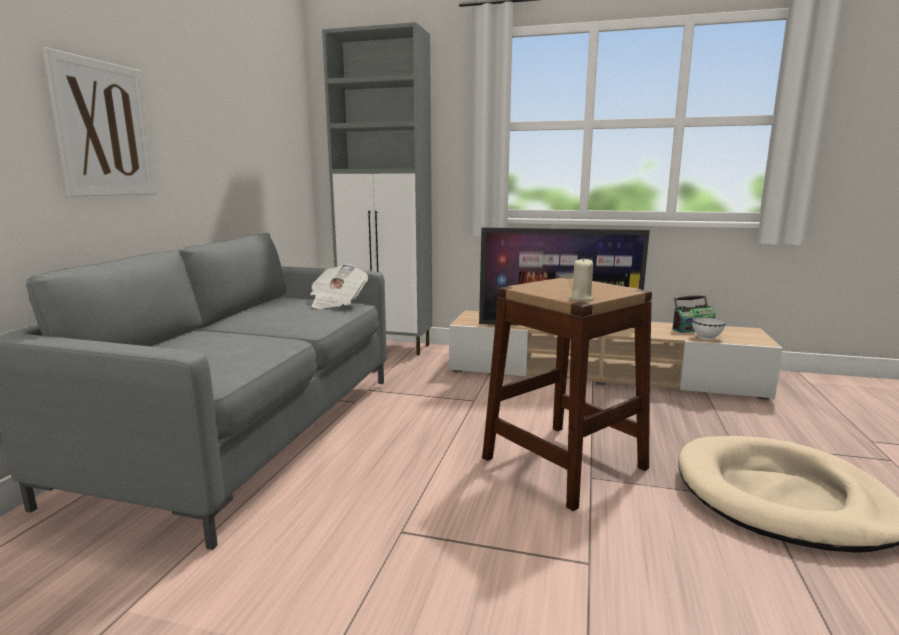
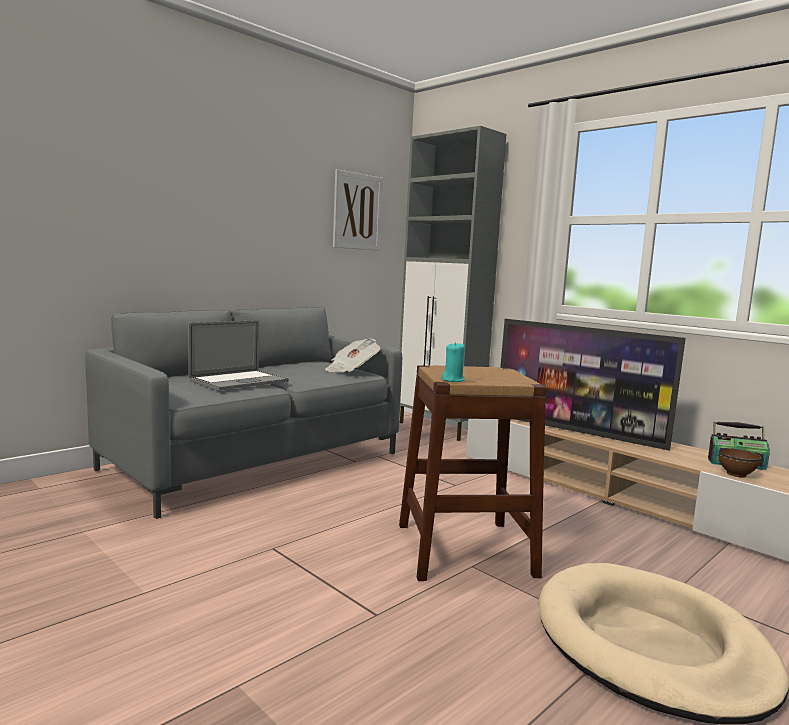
camera: 30 degrees right, 5 degrees down
(104, 129) = (199, 221): picture -> picture (357, 211)
(243, 340) = (239, 381): none -> laptop
(580, 299) = (453, 380): beige candle -> turquoise candle
(706, 338) = (736, 474): white bowl -> brown bowl

